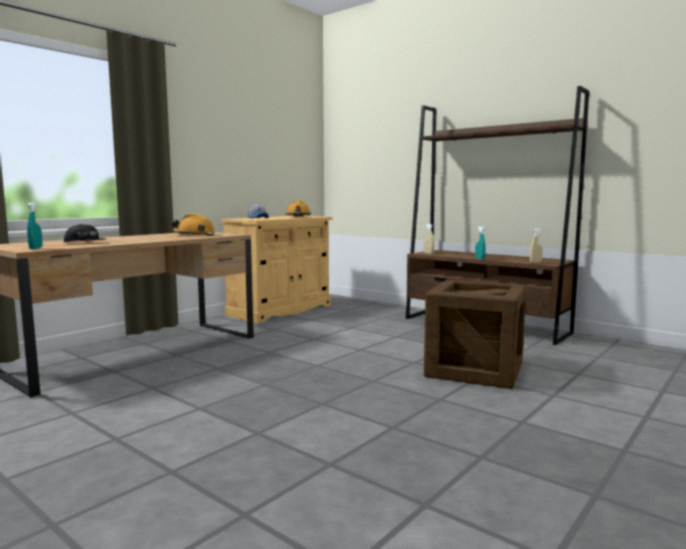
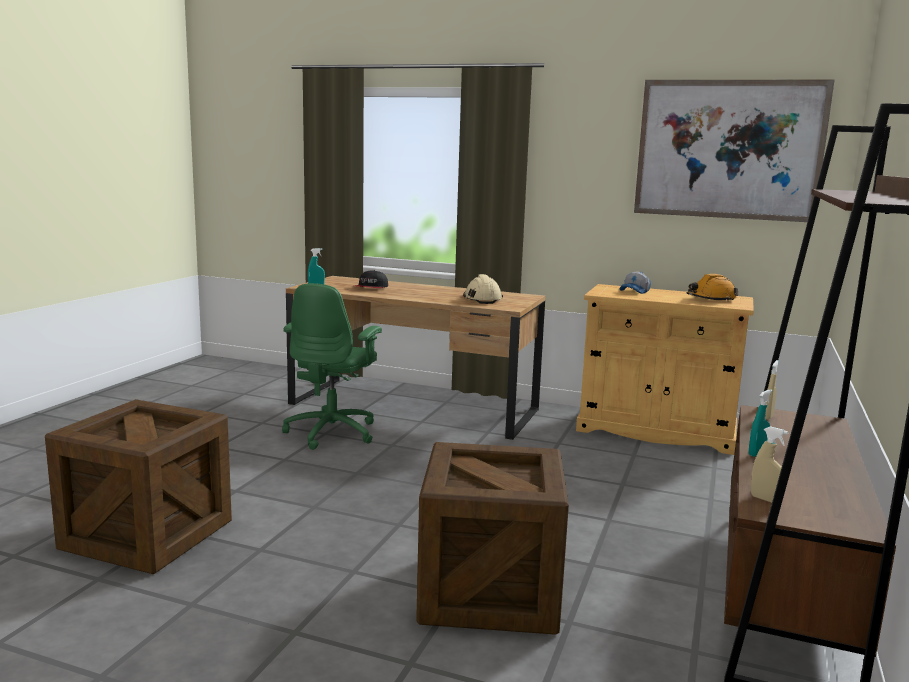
camera: 70 degrees right, 5 degrees up
(155, 385) = (332, 432): none -> green office chair
(193, 235) = (482, 299): orange hard hat -> beige hard hat
(276, 124) = (728, 150): none -> picture
(334, 479) = (147, 535): none -> crate

